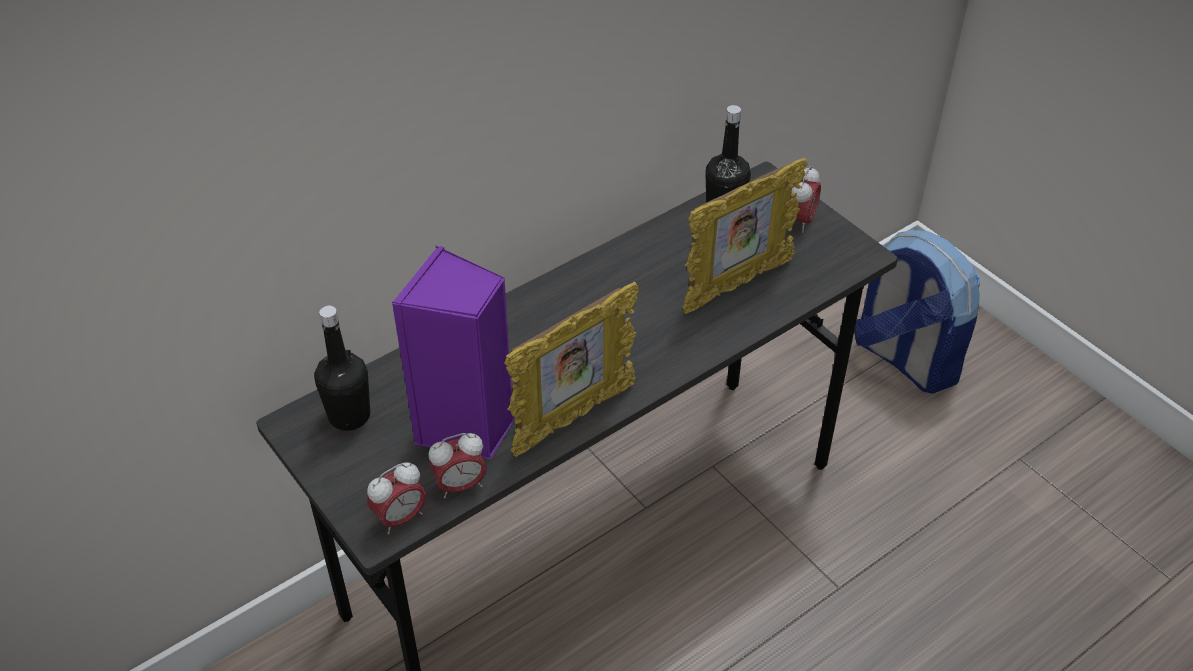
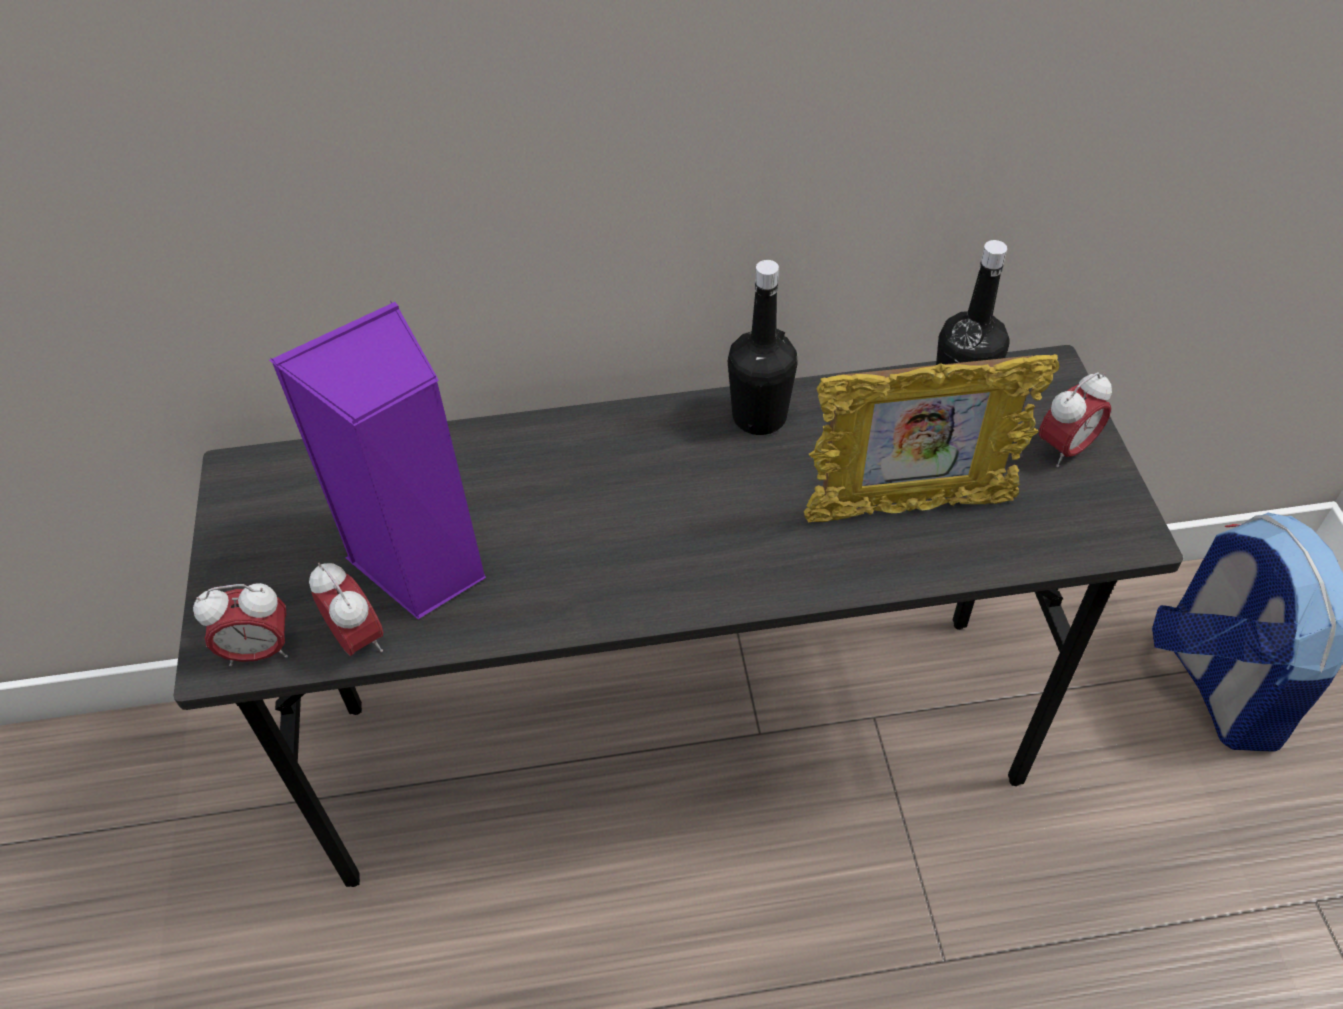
camera: 30 degrees right, 5 degrees up
(349, 416) = (305, 488): black bottle -> black bottle (759, 417)
(460, 486) = (358, 640): alarm clock -> alarm clock turned 135 degrees counterclockwise
(573, 418) = (558, 609): picture frame -> none

